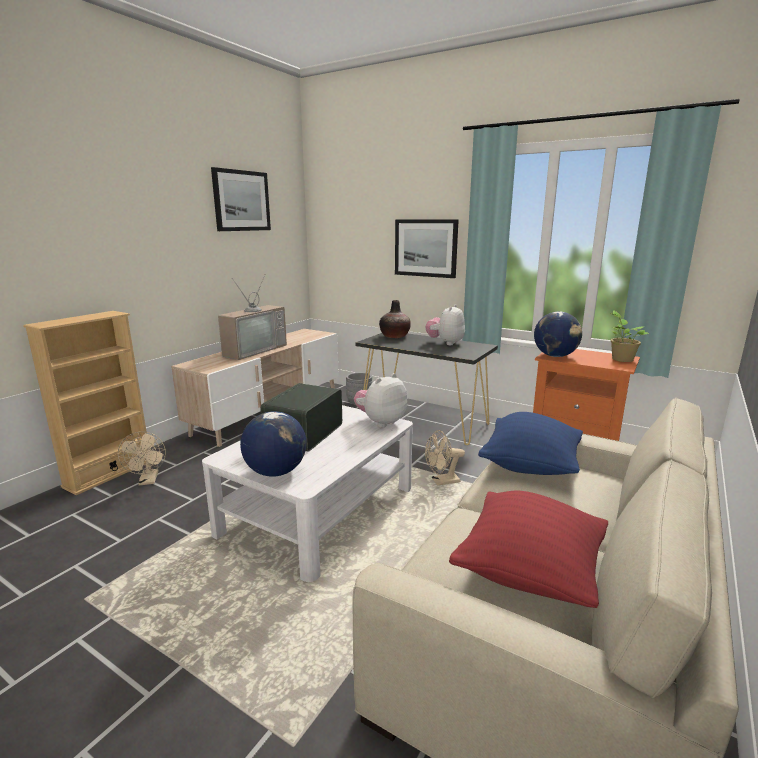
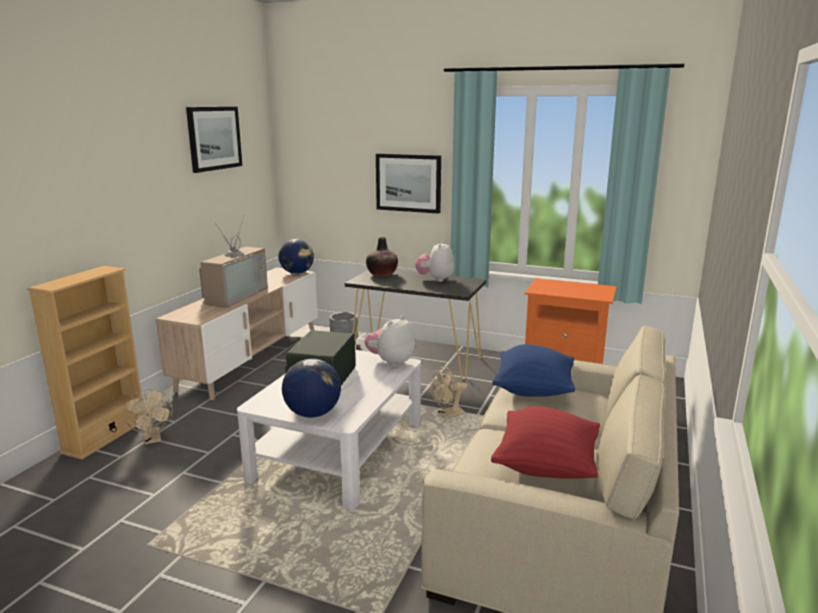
camera: 10 degrees left, 0 degrees up
(555, 356) = (542, 289): globe -> globe (297, 273)
(621, 359) = (600, 289): potted plant -> none

